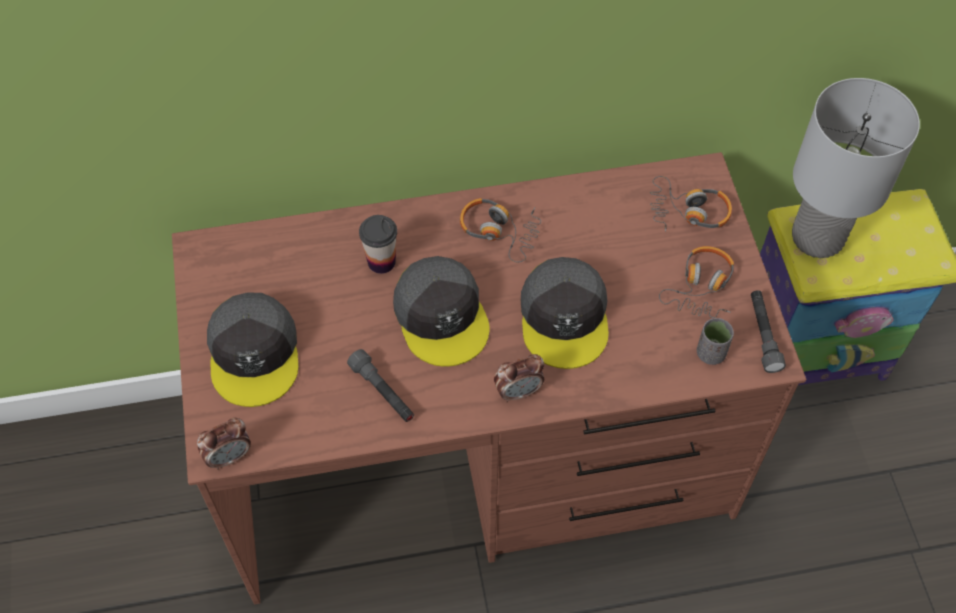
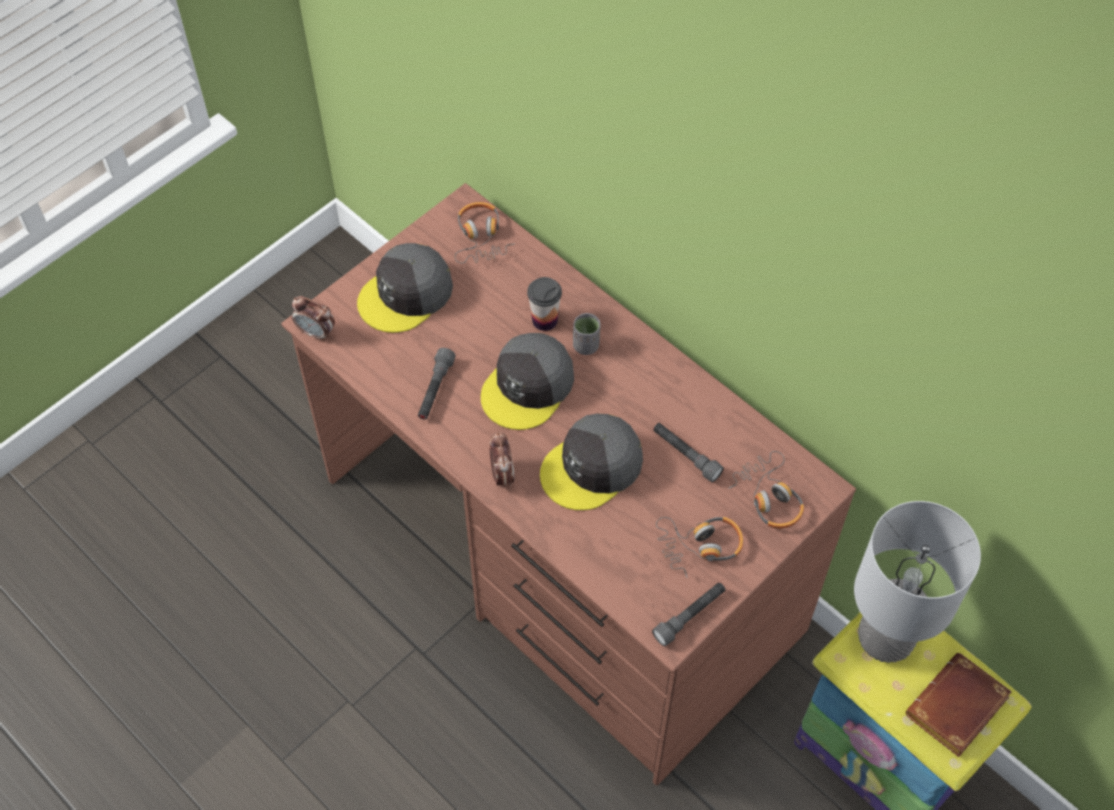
camera: 55 degrees right, 0 degrees up
(499, 232) = (635, 378): headphones -> headphones (480, 238)
(518, 391) = (502, 474): alarm clock -> alarm clock turned 135 degrees counterclockwise
(605, 243) = (685, 455): none -> grey flashlight
(711, 353) = (641, 587): grey cup -> grey cup (586, 345)
(904, 235) = (957, 711): none -> brown book

